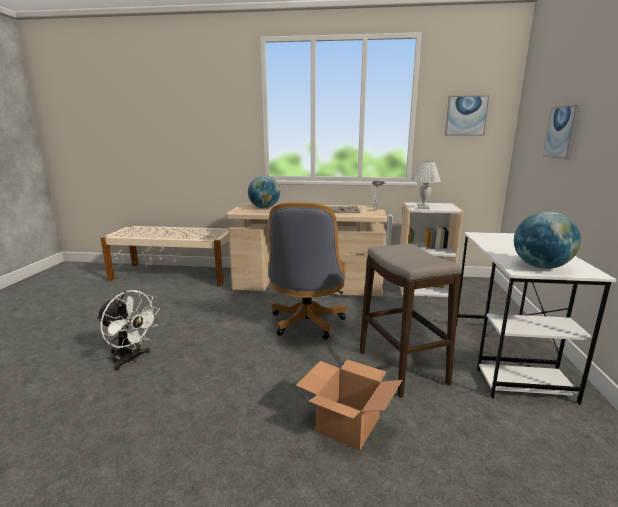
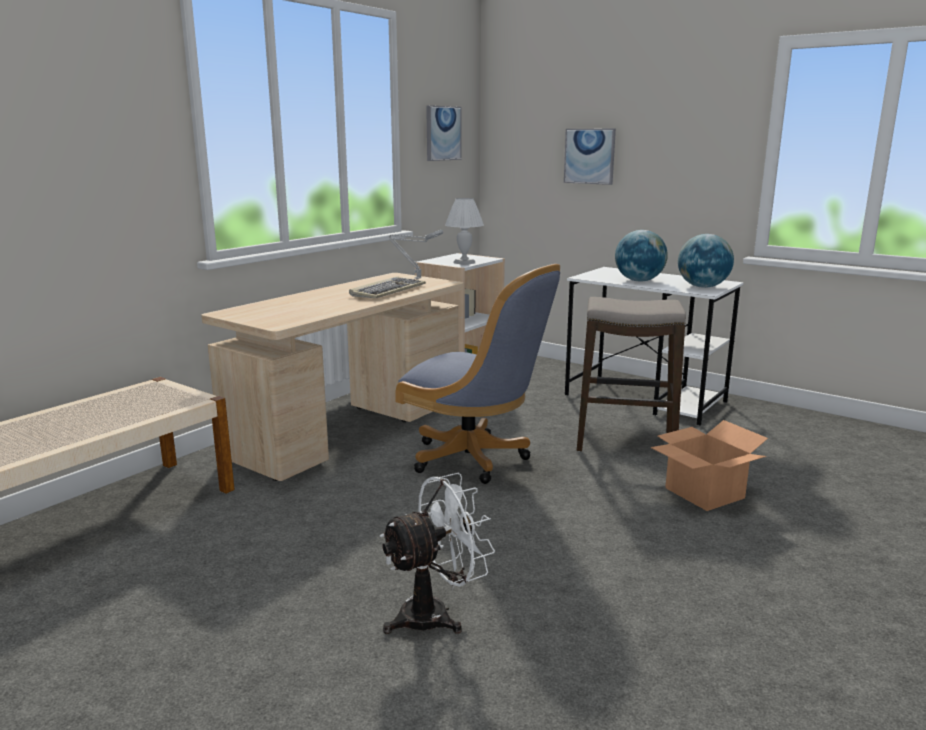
camera: 60 degrees left, 0 degrees up
(264, 208) = (280, 310): globe -> globe (639, 281)

